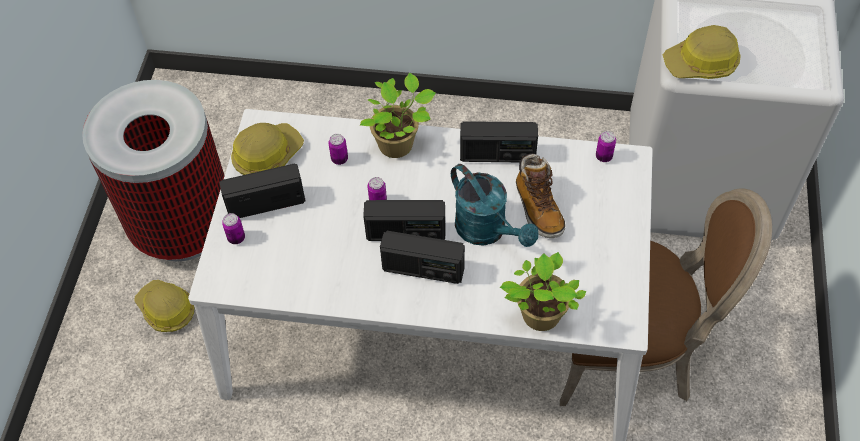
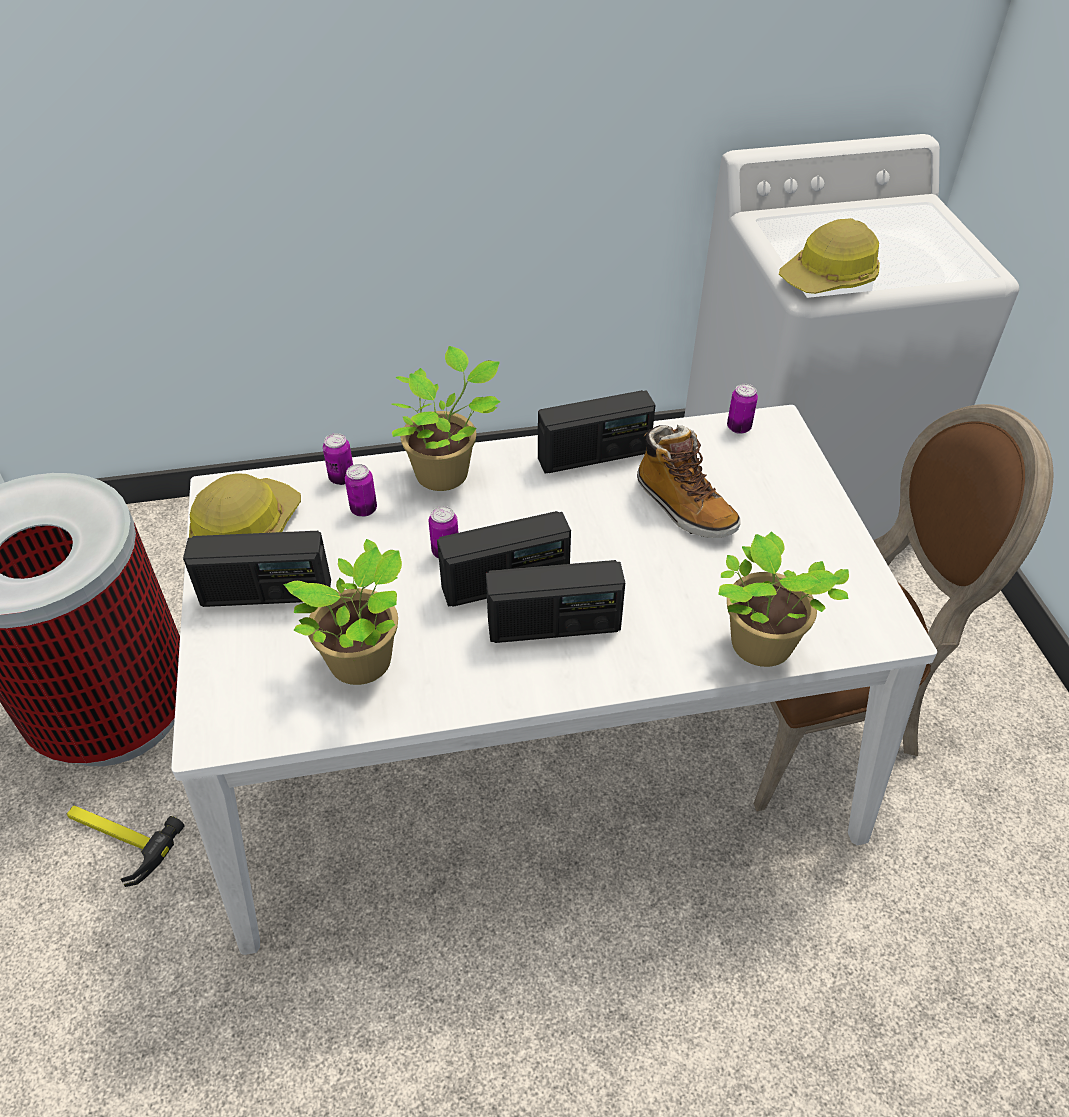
camera: 20 degrees left, 10 degrees down
(166, 310) = (117, 840): hard hat -> hammer
(236, 238) = (231, 655): can -> can (342, 478)
(266, 203) = (266, 593): radio -> radio turned 150 degrees counterclockwise
(307, 264) = (364, 664): none -> potted plant
(487, 231) = (626, 552): turquoise watering can -> none

